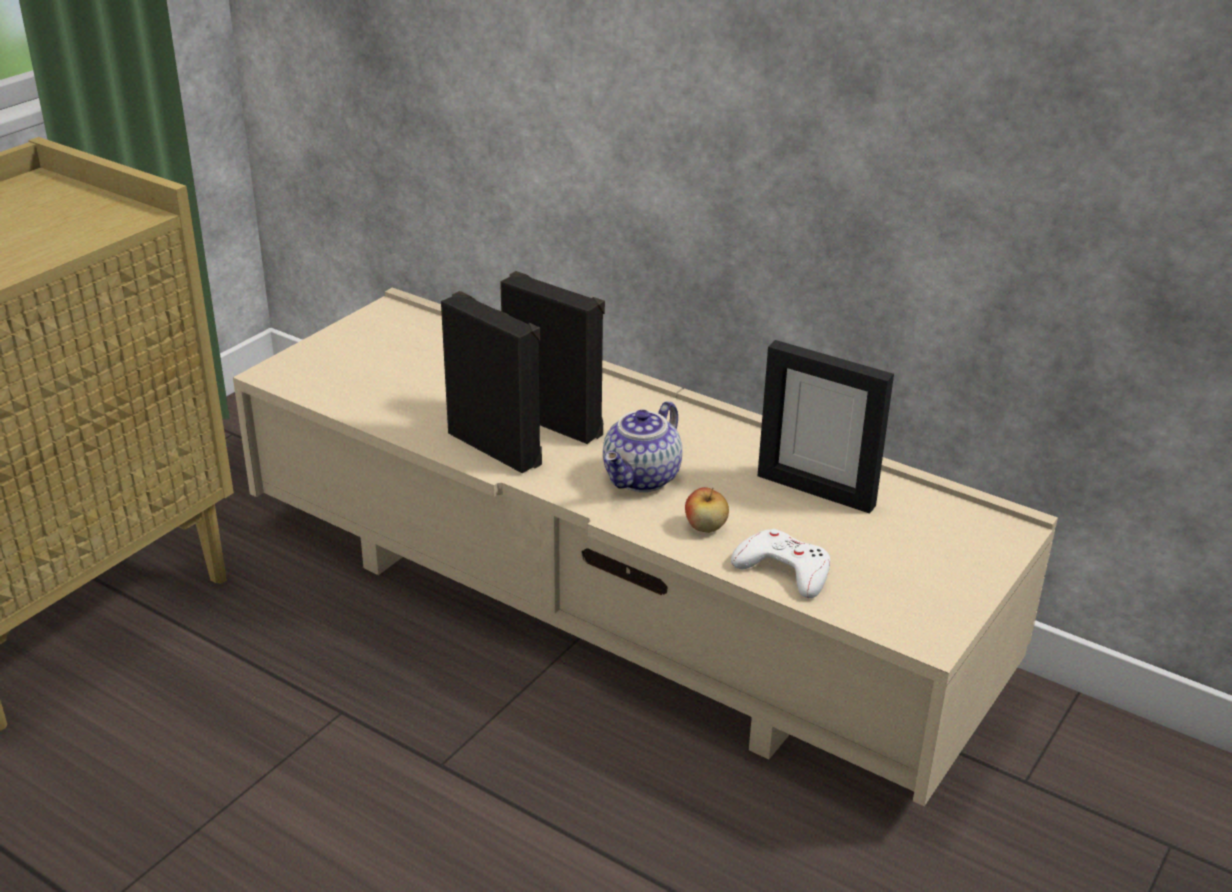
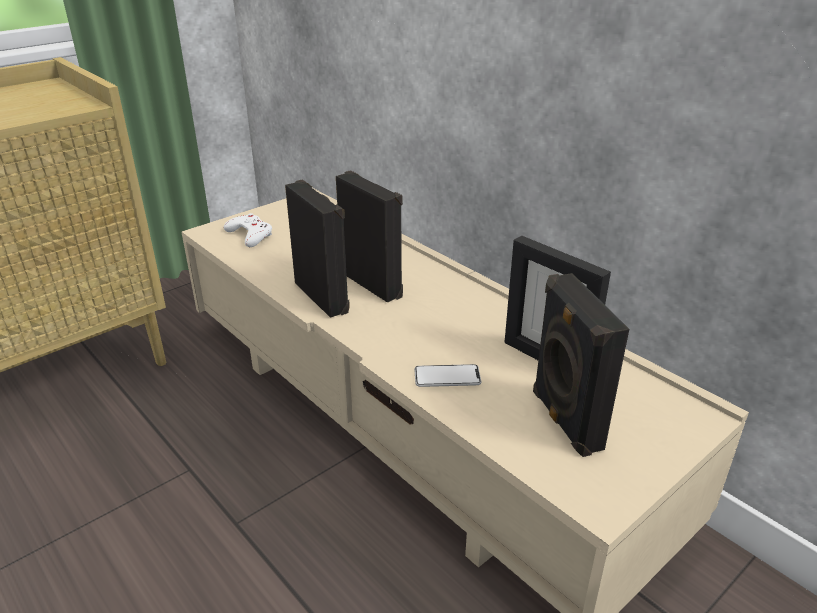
camera: 15 degrees right, 0 degrees up
(643, 479) = (416, 333): teapot -> none
(705, 527) = (447, 377): apple -> phone
(784, 570) = (495, 422): white game controller -> white game controller (250, 235)
(860, 556) = (564, 420): none -> black speaker

